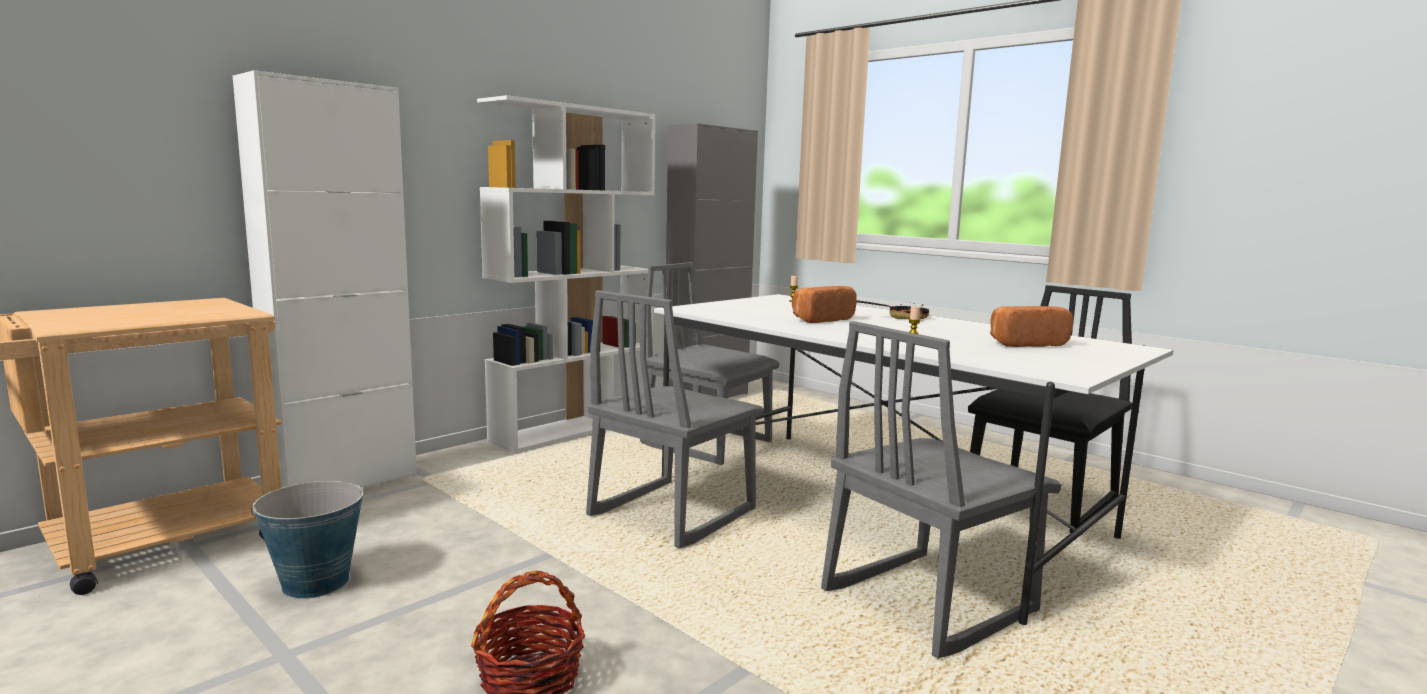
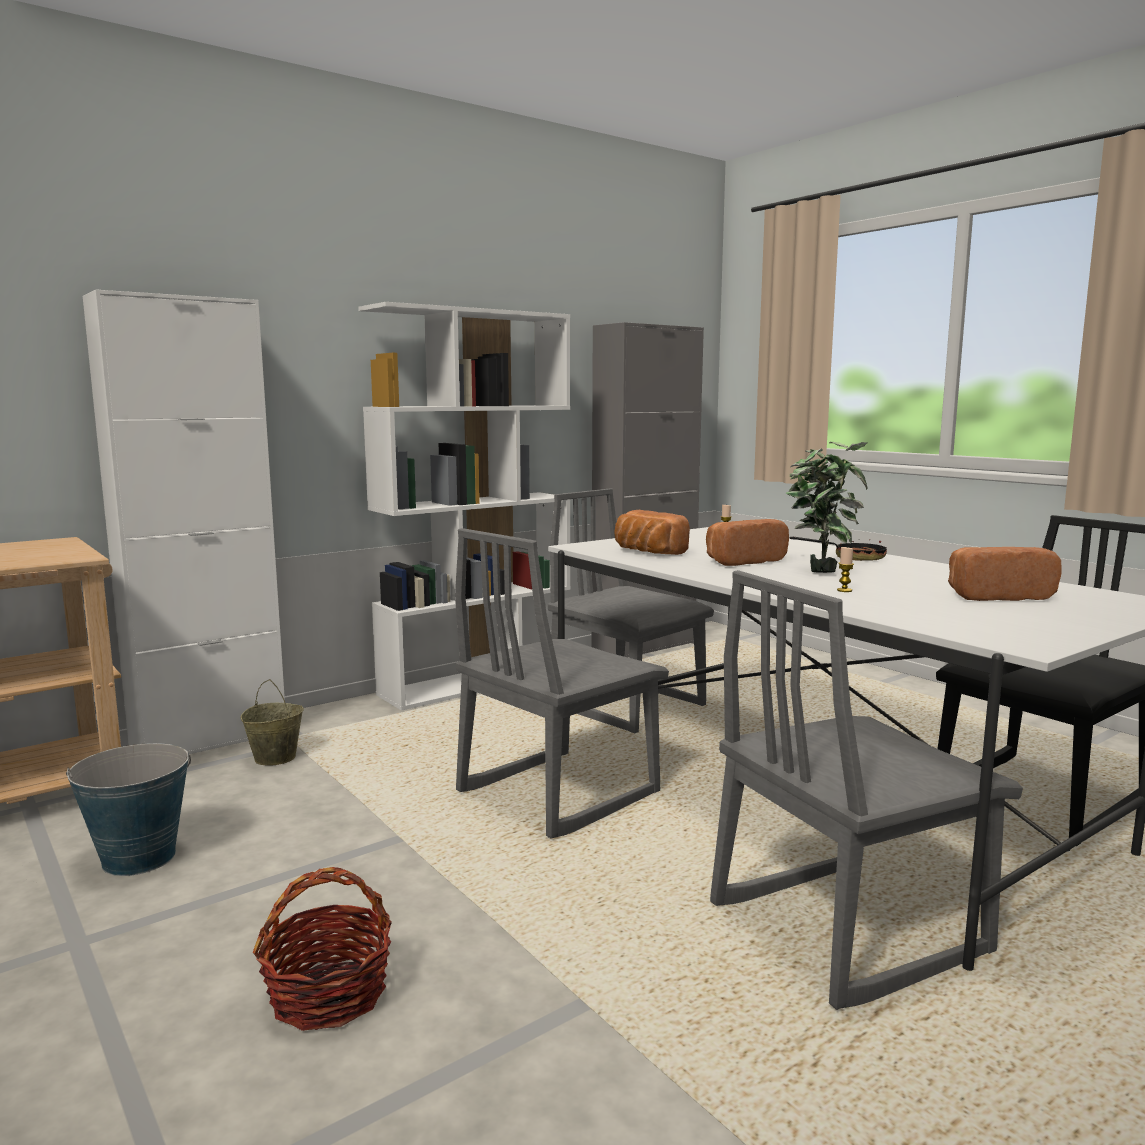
camera: 10 degrees right, 0 degrees up
(412, 495) = (274, 758): none -> beige bucket
(739, 313) = (647, 552): none -> bread
(885, 326) = (821, 571): none -> potted plant

